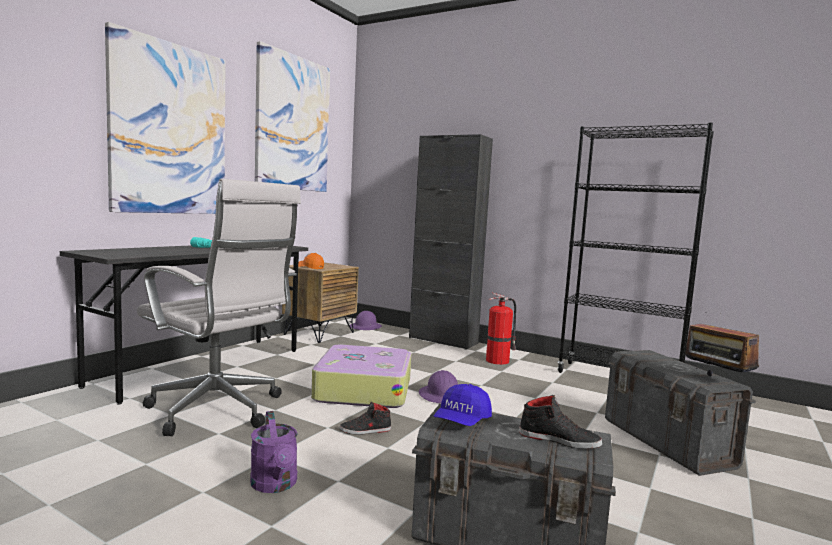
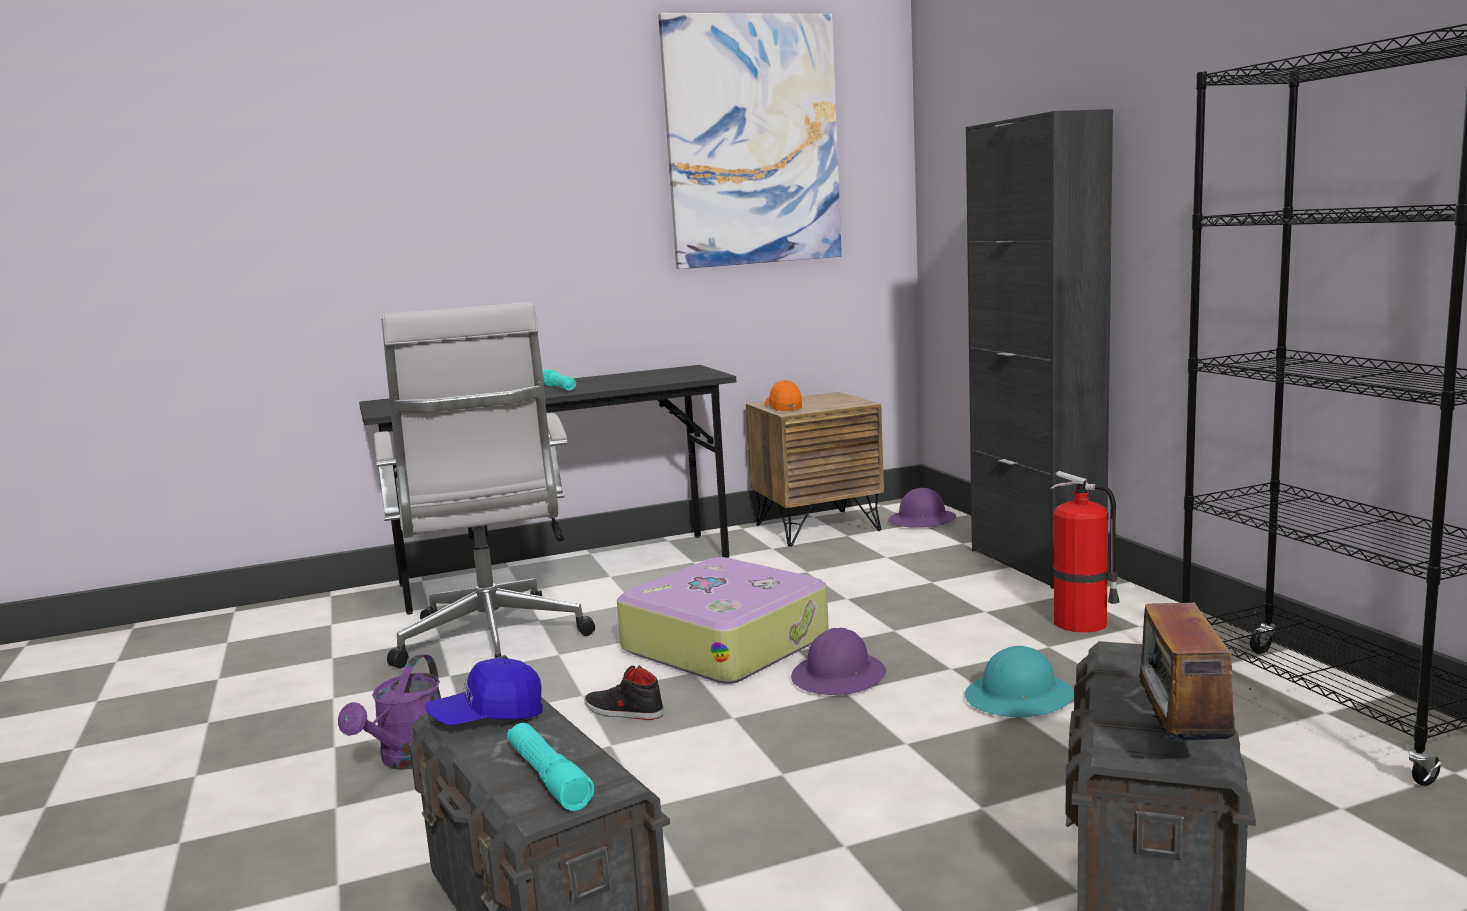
camera: 40 degrees right, 5 degrees up
(169, 129) = (508, 204): picture -> none
(525, 392) = (1019, 698): none -> turquoise hard hat
(559, 439) = (548, 777): black shoe -> turquoise flashlight

